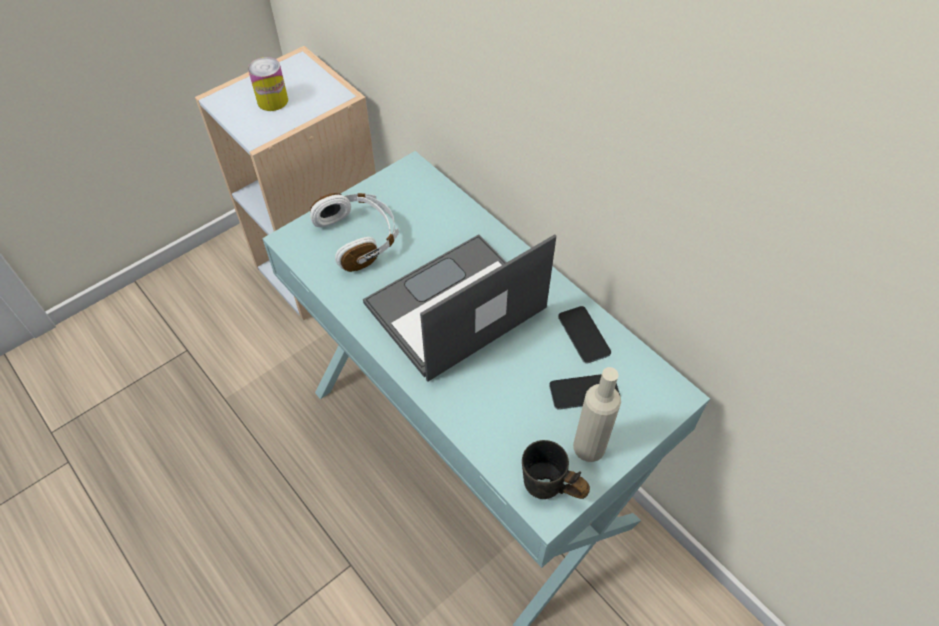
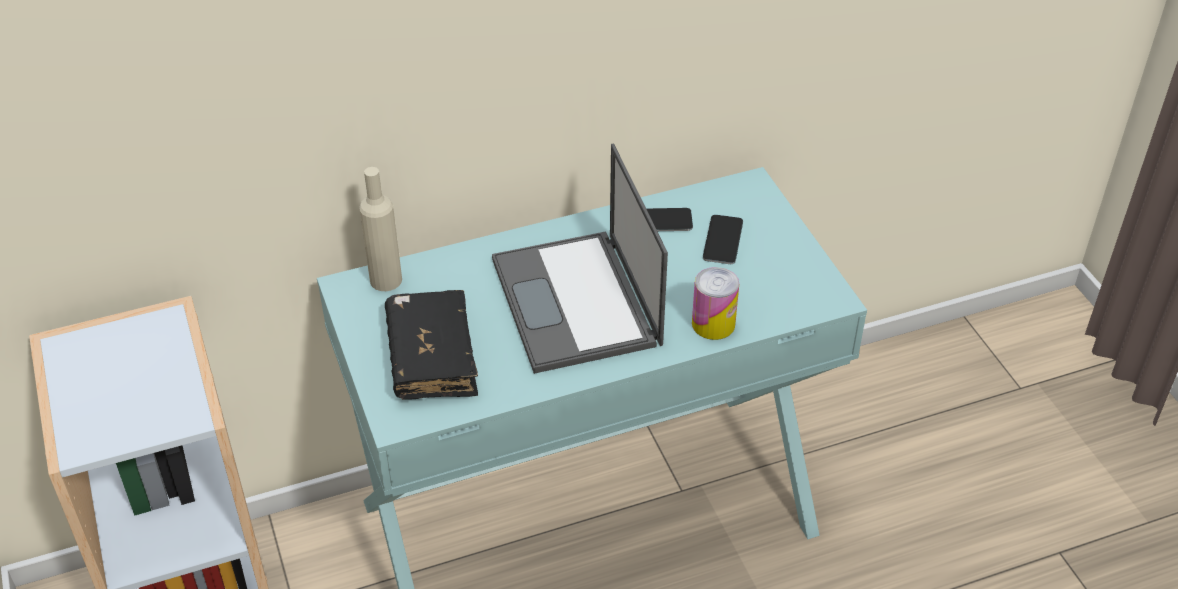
camera: 70 degrees left, 10 degrees down
(272, 101) = (128, 388): can -> can (713, 324)
(359, 238) = (432, 357): white headphones -> black book
(548, 491) = (817, 293): grey mug -> none
(589, 447) = (782, 255): beige bottle -> beige bottle (386, 280)

